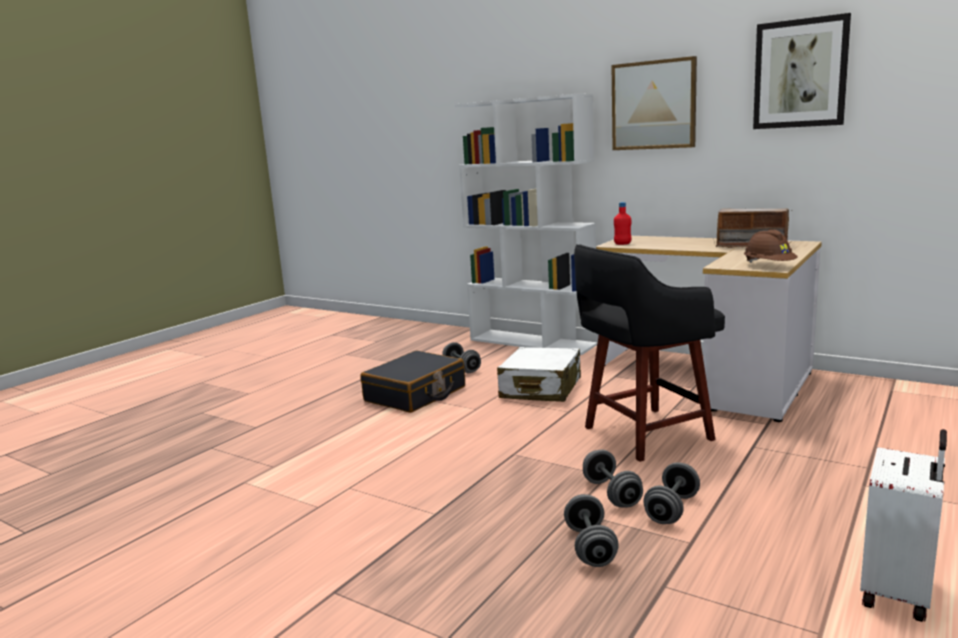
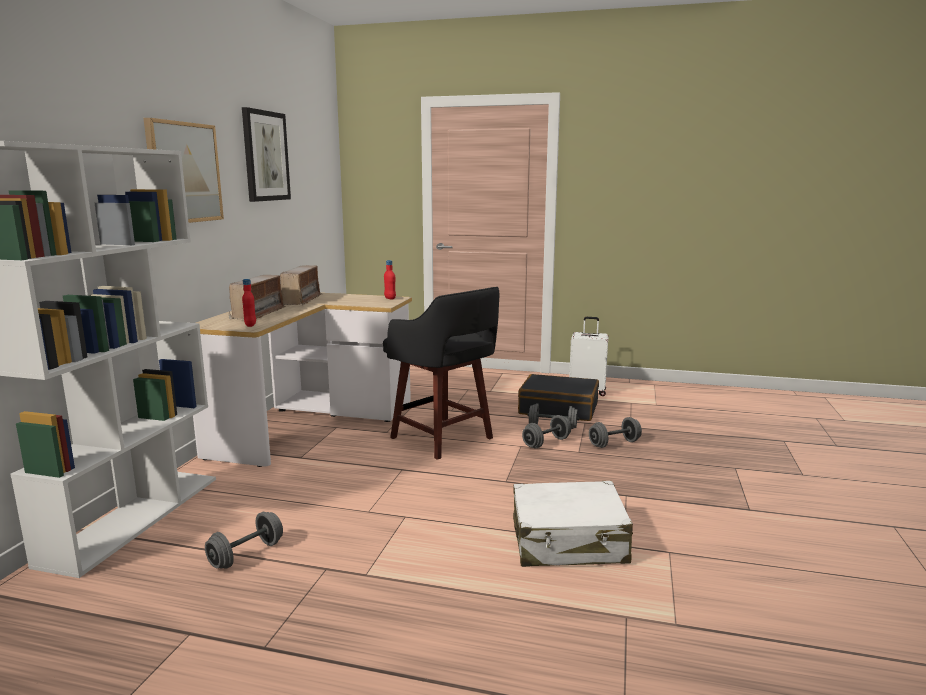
camera: 110 degrees left, 0 degrees up
(415, 394) = (359, 570): black suitcase -> black suitcase (558, 408)
(540, 389) = (338, 489): white suitcase -> white suitcase (569, 541)
(675, 242) = (258, 313): none -> radio
(769, 266) = (390, 298): brown hard hat -> red bottle

